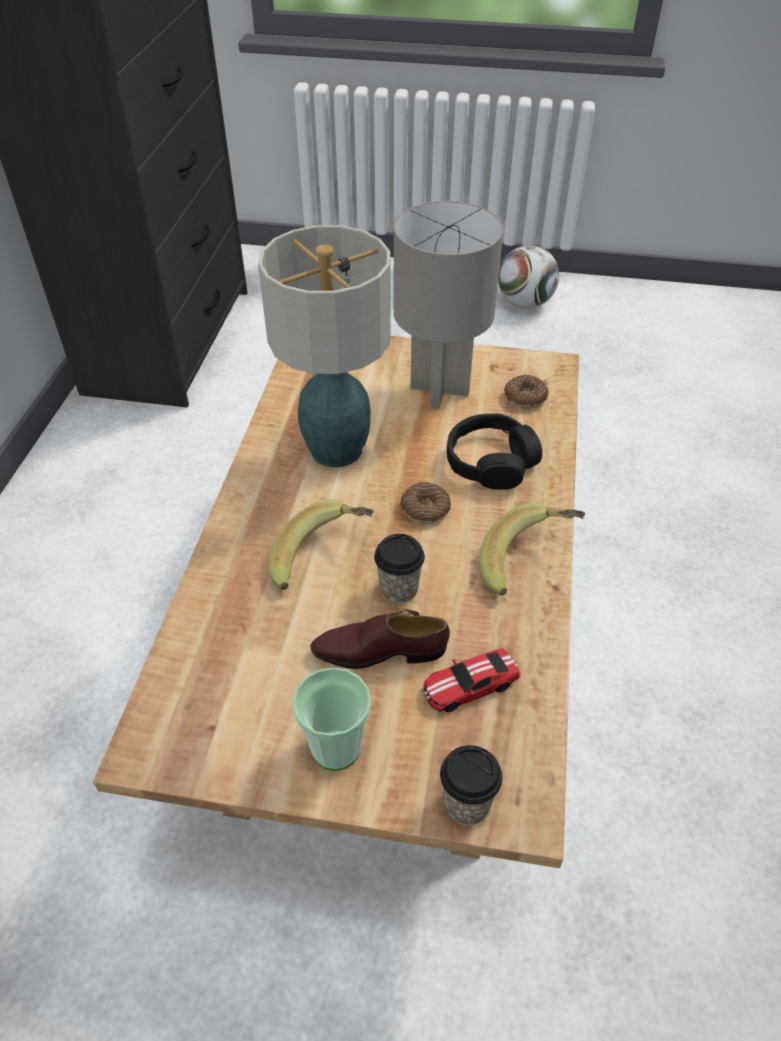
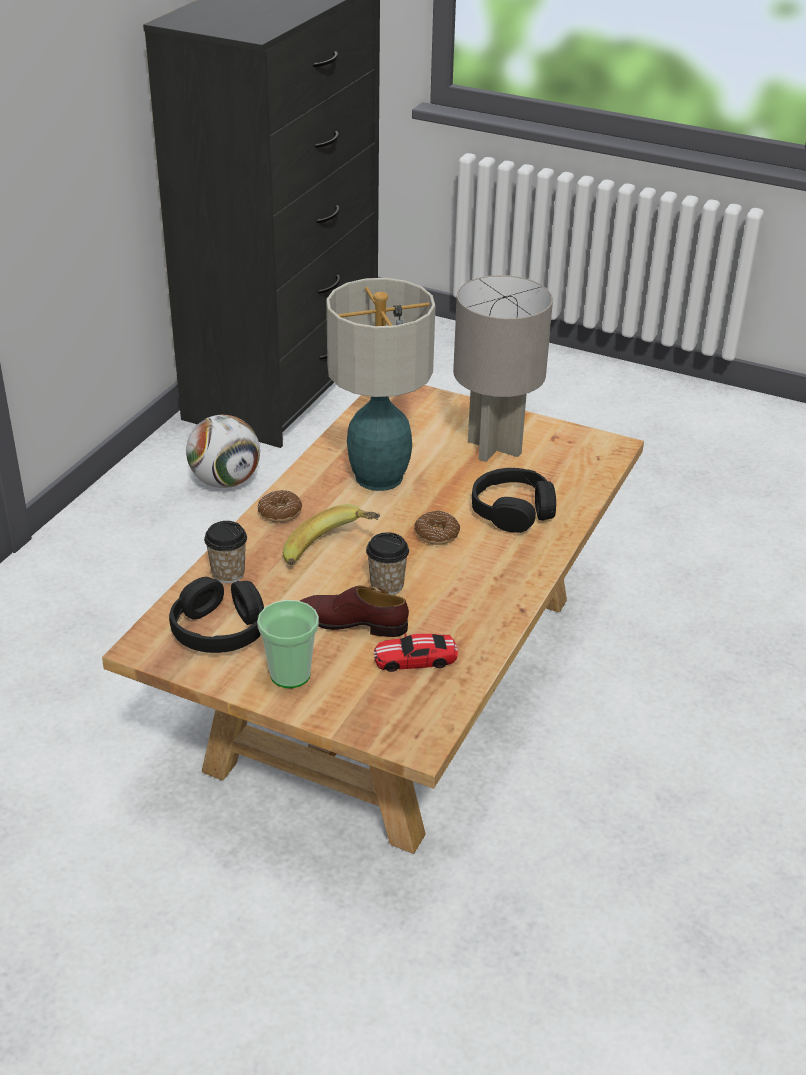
camera: 15 degrees right, 10 degrees down
(228, 700) = (219, 629): none -> black headphones
(466, 804) = (376, 728): cup -> cup (228, 573)
(525, 303) = (671, 409): football -> football (225, 481)
(525, 397) = (571, 467): donut -> donut (280, 512)
(528, 563) = (507, 589): banana -> none

